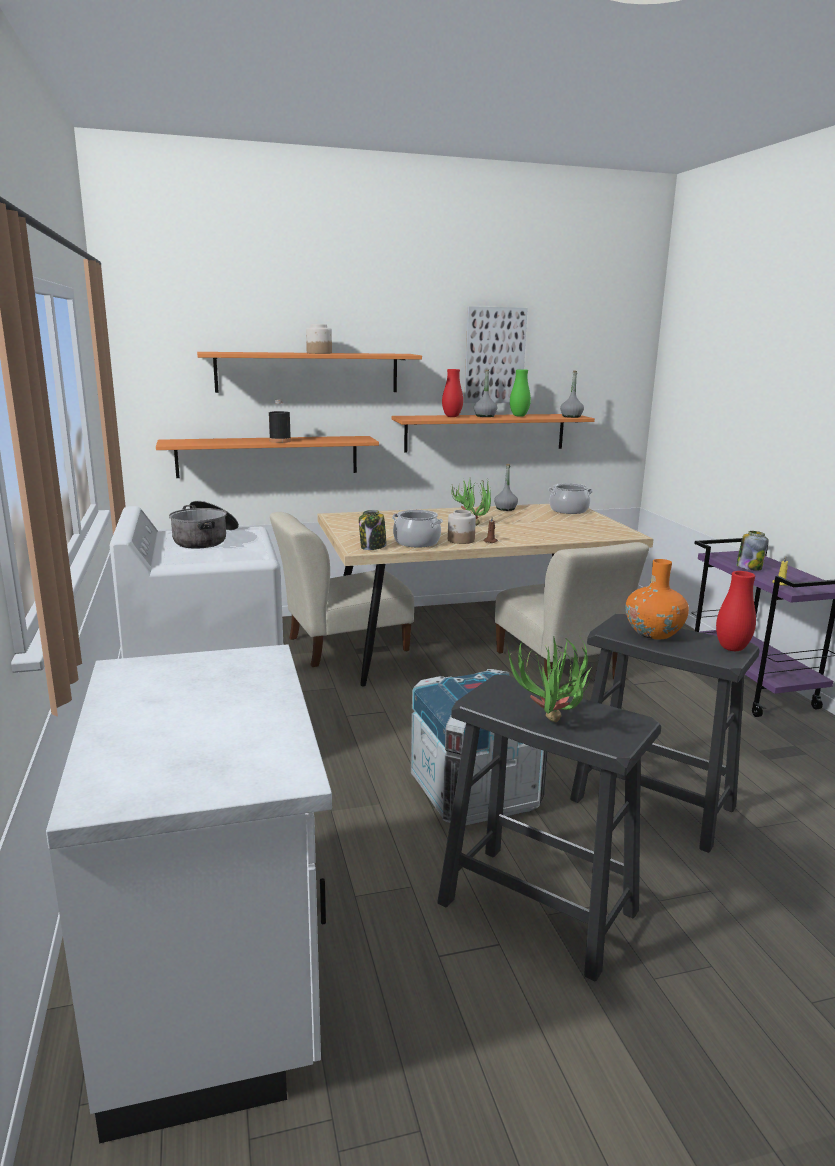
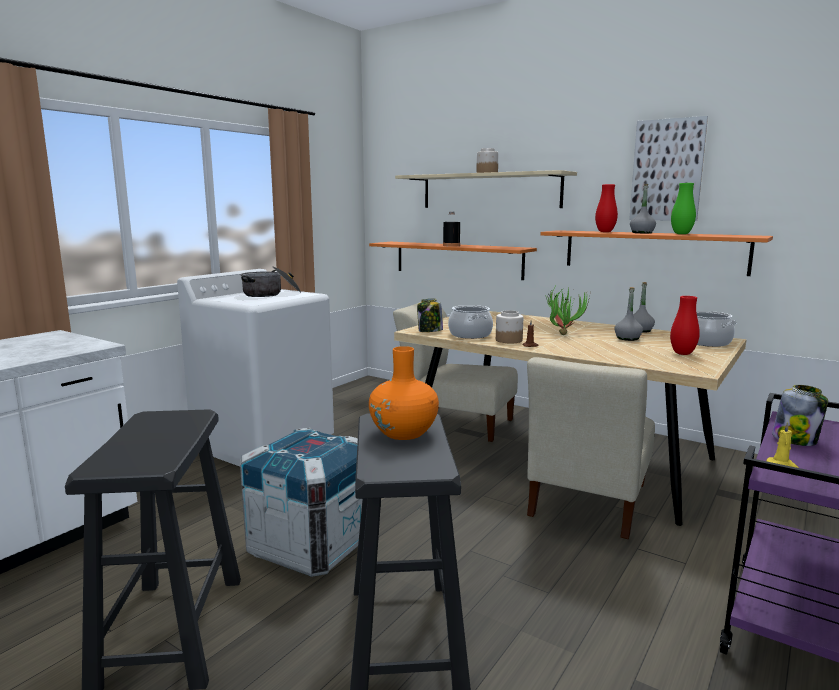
camera: 50 degrees right, 5 degrees down
(308, 372) = (489, 191): orange shelf -> beige shelf
(550, 726) = (120, 443): potted plant -> none
(571, 416) = (744, 236): grey bottle -> grey bottle (627, 338)
(731, 648) = (418, 468): red vase -> red vase (682, 353)

